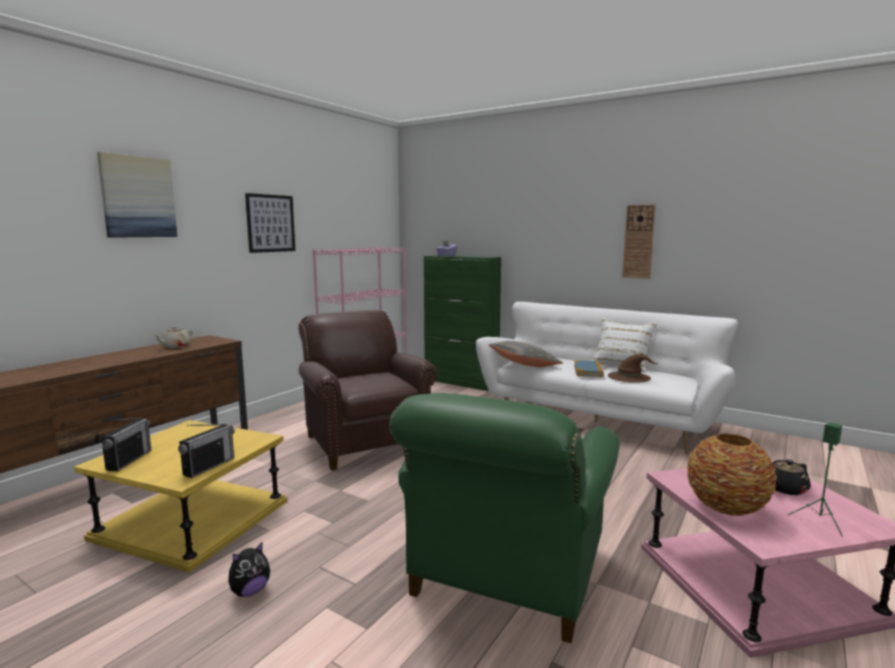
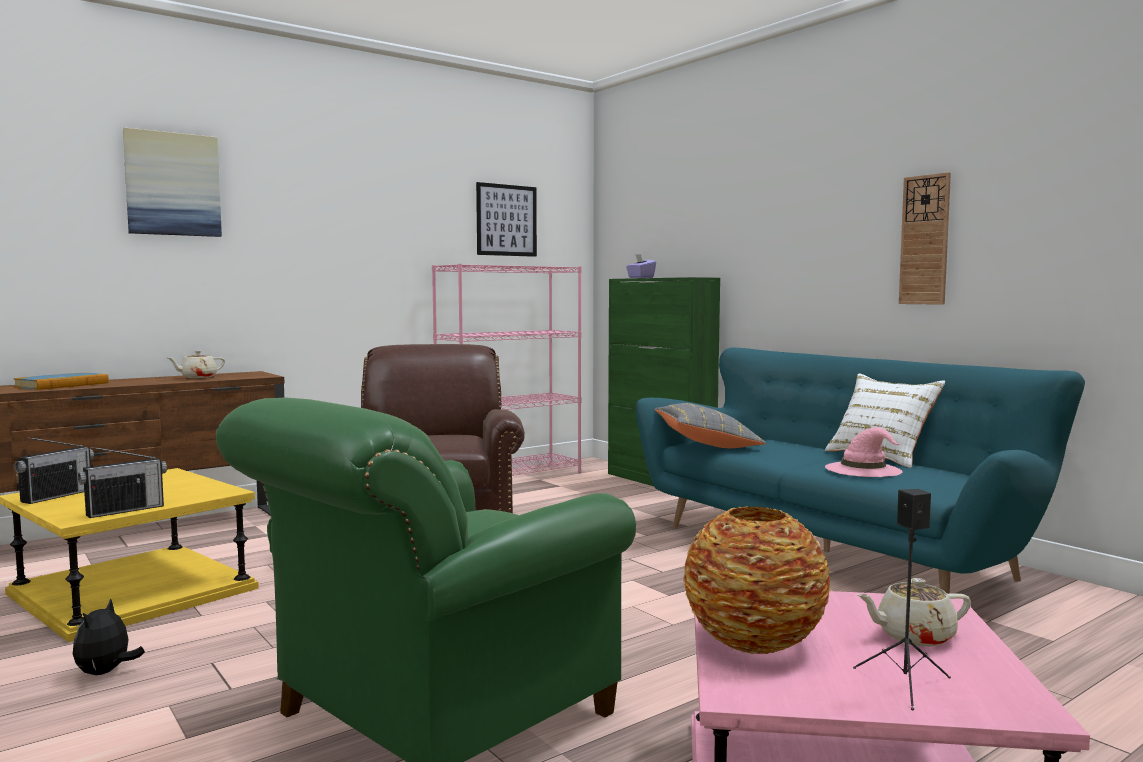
camera: 20 degrees right, 5 degrees down
(250, 591) = (106, 672): plush toy -> plush toy turned 120 degrees clockwise
(271, 223) = (366, 225): picture -> picture (506, 220)
(588, 371) = (803, 457): book -> book (62, 385)
(599, 419) = (835, 549): white sofa -> turquoise sofa
(629, 377) = (864, 469): brown hat -> pink hat
(785, 489) = (913, 636): black teapot -> beige teapot
(820, 521) = (905, 685): green speaker -> black speaker

